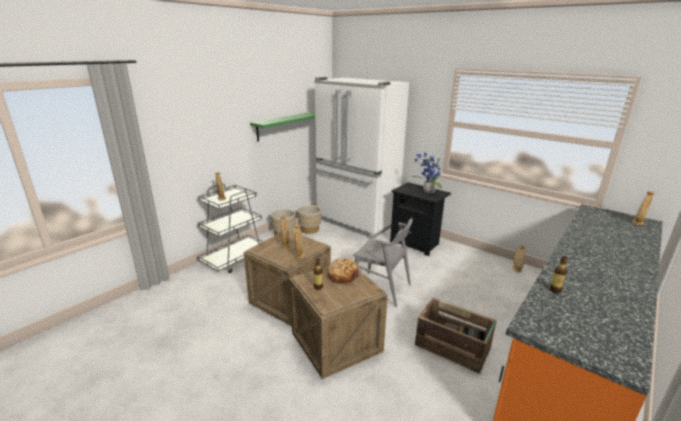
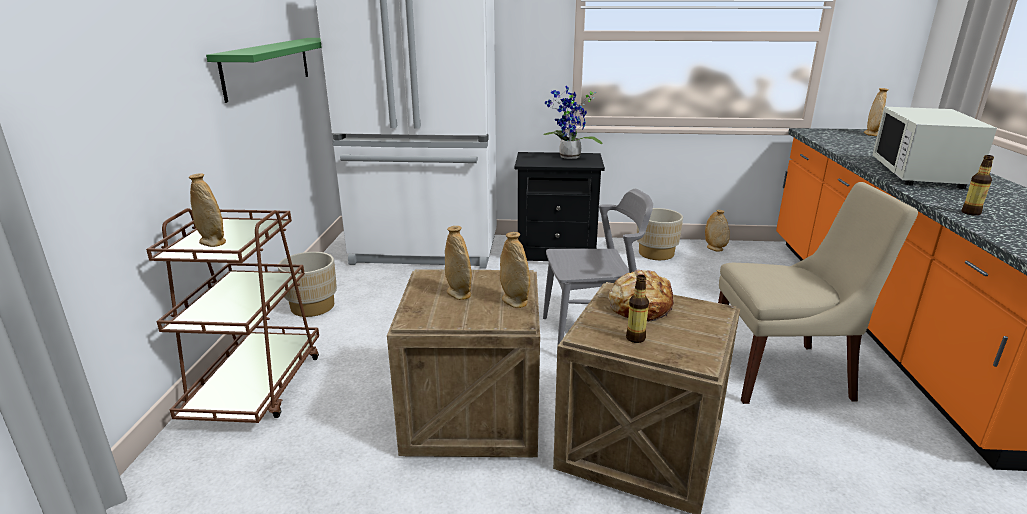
camera: 35 degrees left, 0 degrees up
(235, 259) = (257, 386): grey cart -> brown cart
(309, 229) = (356, 284): beige planter -> beige planter (656, 253)
(453, 347) = (784, 373): crate -> beige chair
(591, 259) = (920, 174): none -> white microwave

